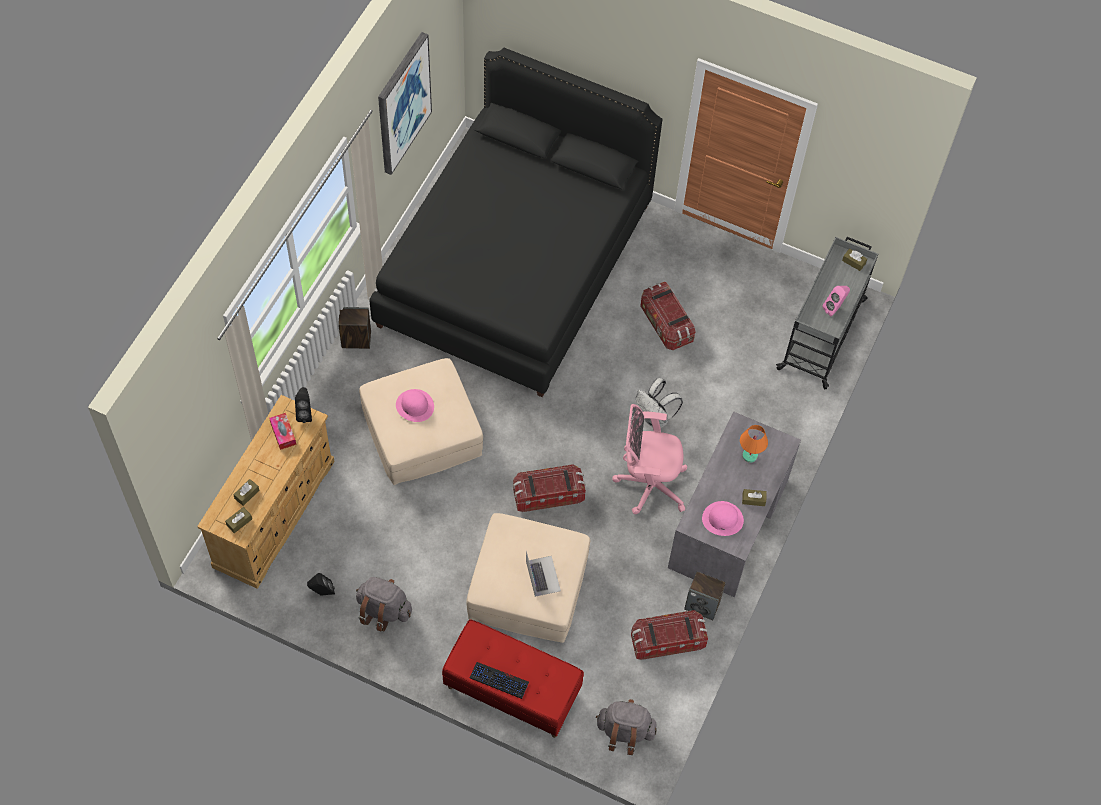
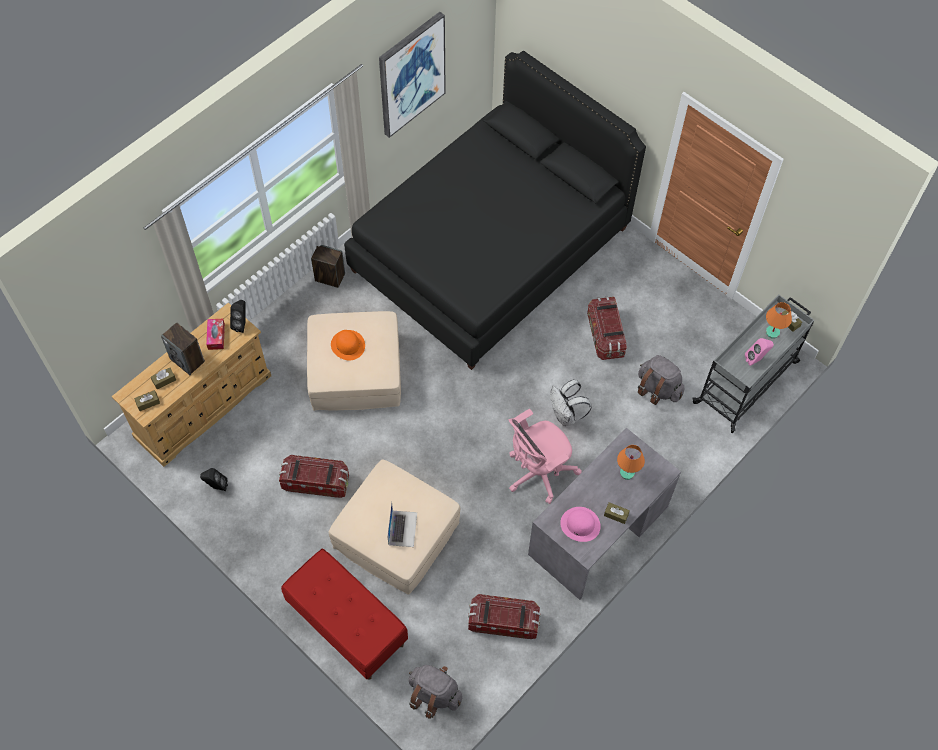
camera: 20 degrees right, 0 degrees up
(383, 610) = (262, 518): grey backpack -> grey backpack (657, 389)
(415, 405) = (348, 345): pink hat -> orange hat
(499, 680) = (326, 612): keyboard -> none
(548, 495) = (444, 457): storage box -> storage box (316, 482)
(648, 484) = (538, 473): pink office chair -> pink office chair turned 60 degrees counterclockwise
(702, 605) = (548, 598): speaker -> speaker (187, 360)
(841, 277) = (772, 332): none -> orange table lamp

